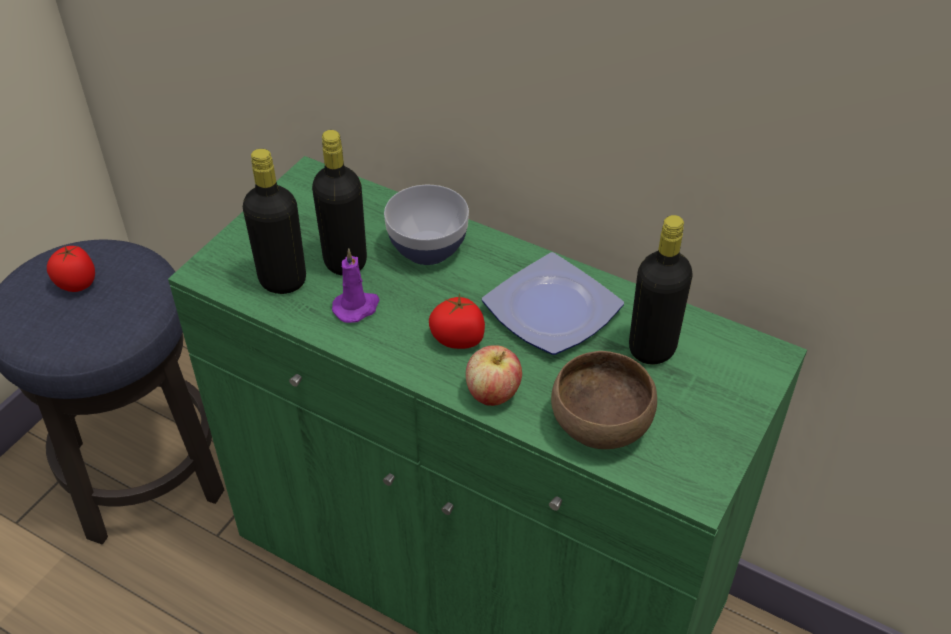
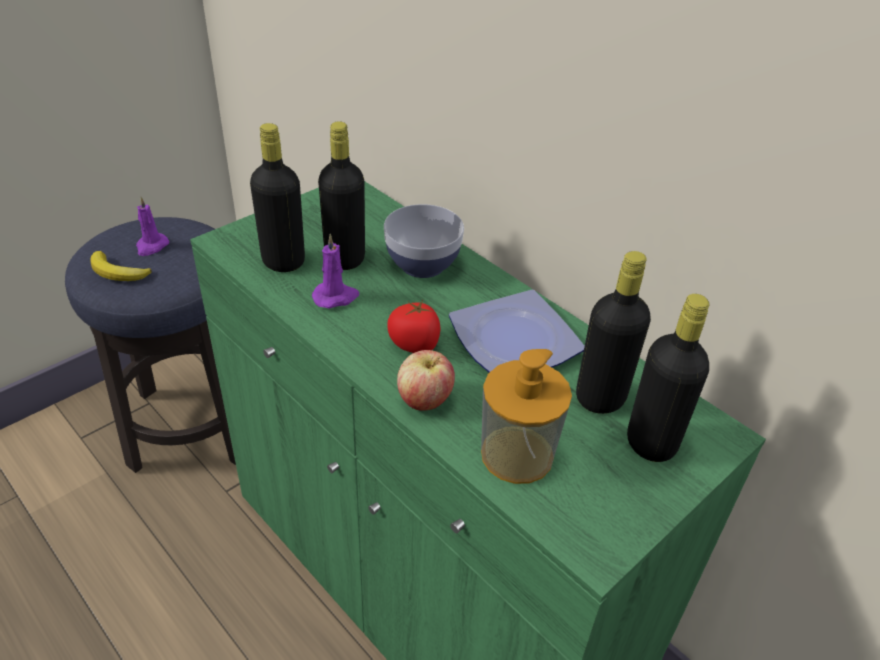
camera: 15 degrees right, 5 degrees down
(54, 326) = (118, 272): none -> banana
(77, 285) = (151, 246): tomato -> purple candle
(598, 424) = (517, 454): brown bowl -> soap dispenser
(711, 380) = (651, 443): none -> black bottle

